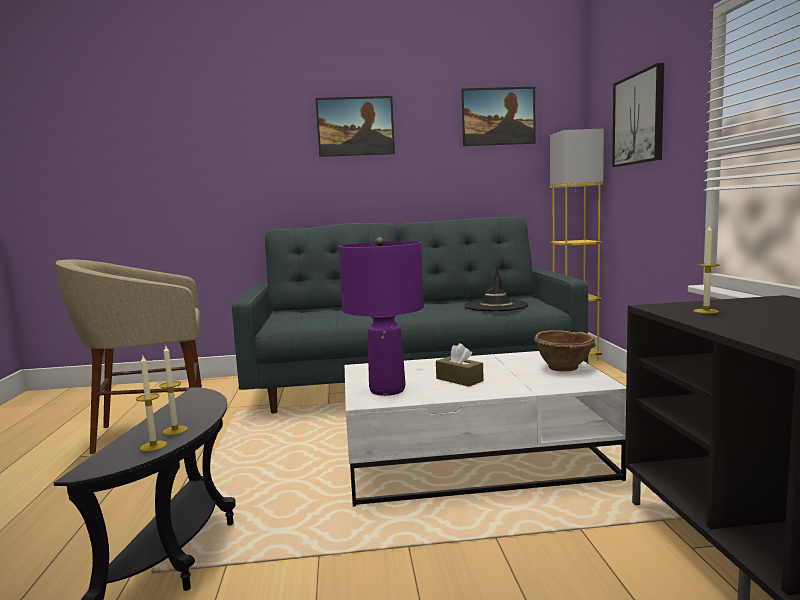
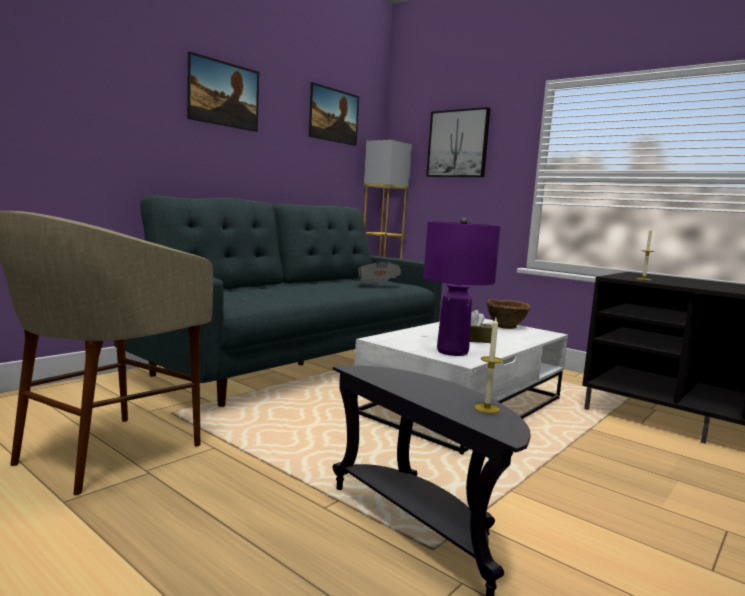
camera: 45 degrees left, 0 degrees up
(175, 430) = (458, 396): candle -> none
(495, 306) = (378, 285): black hat -> newspaper

